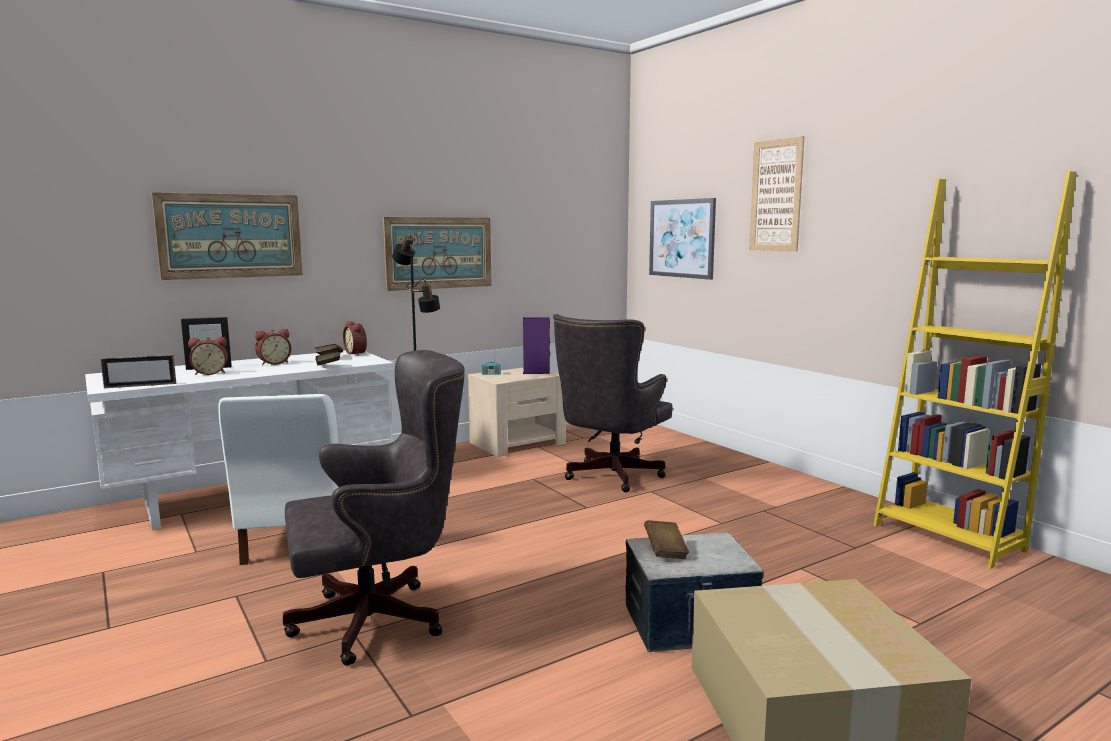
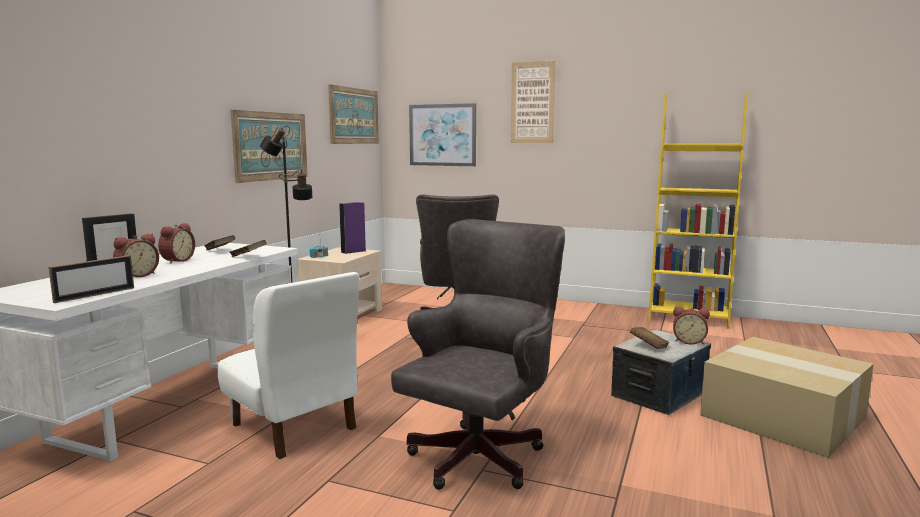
camera: 35 degrees left, 0 degrees up
(231, 236) = (104, 124): picture -> picture (354, 116)
(357, 353) = (233, 245): alarm clock -> alarm clock (689, 341)

